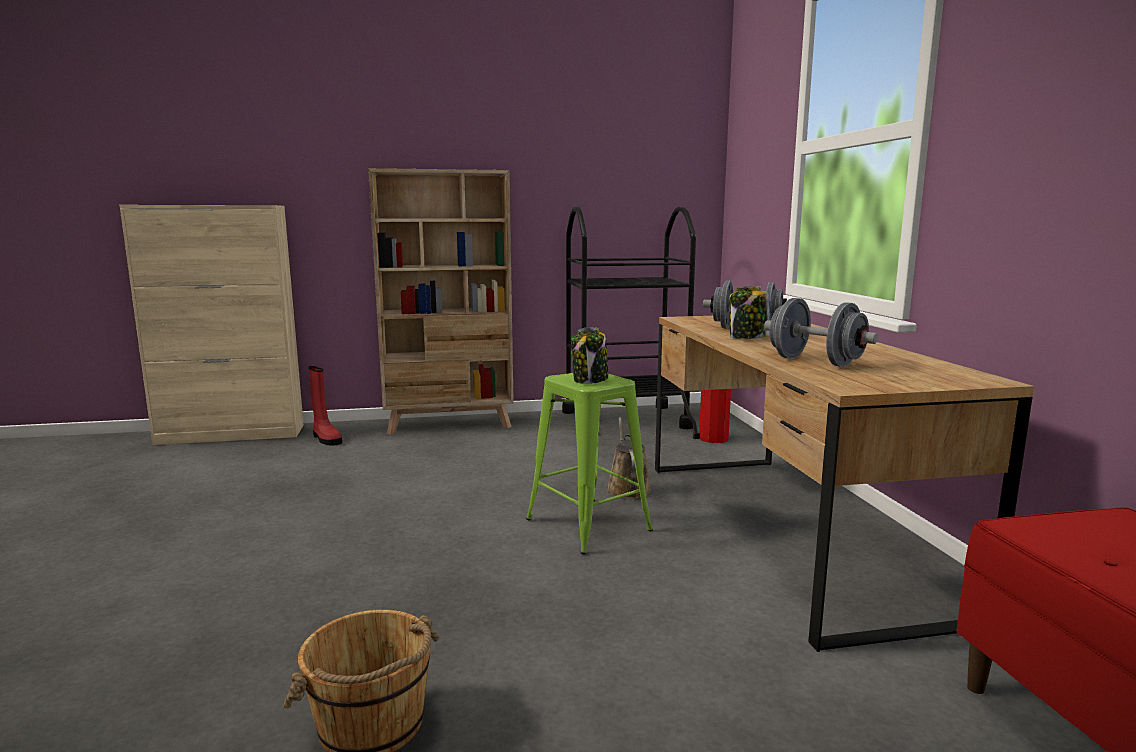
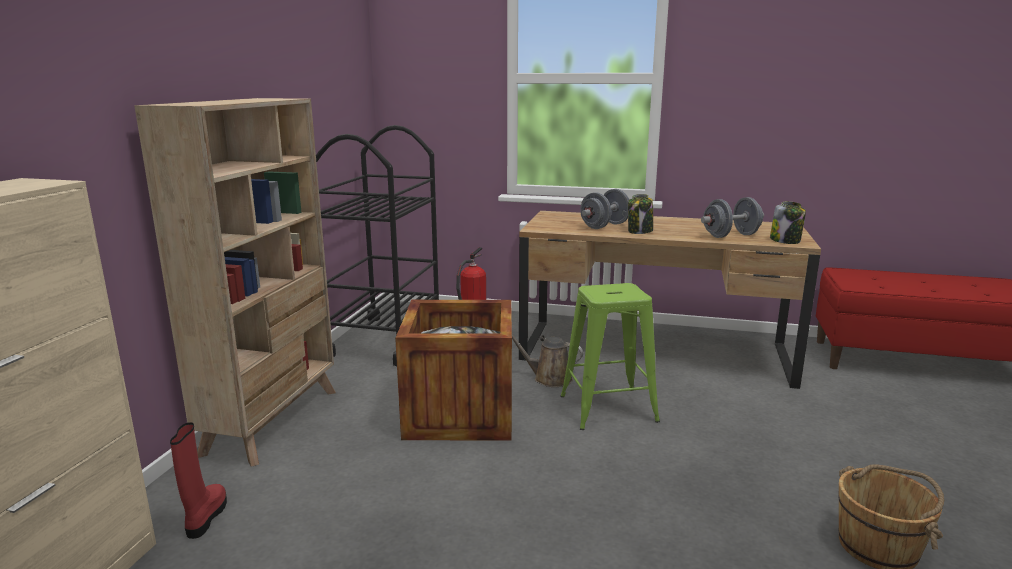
camera: 65 degrees left, 5 degrees up
(326, 439) = (205, 517): red boot -> red boot turned 75 degrees counterclockwise
(514, 469) = (460, 413): none -> crate
(590, 380) = (621, 292): jar -> jar (785, 241)

